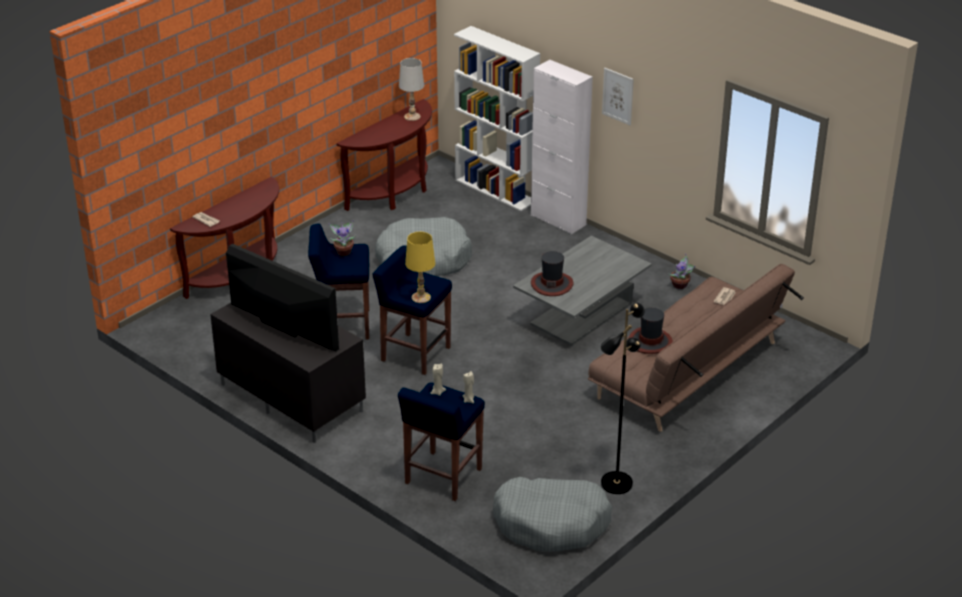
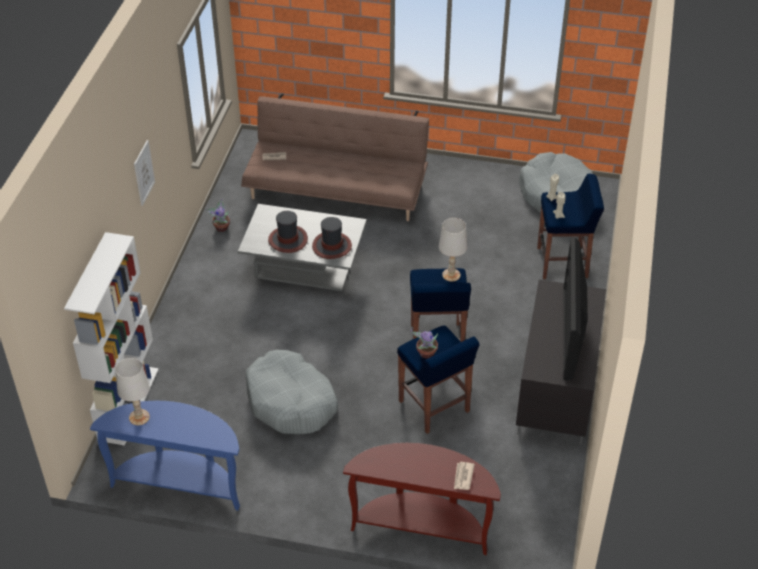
camera: 120 degrees left, 10 degrees up
(395, 193) = (180, 483): brown console table -> blue console table
(421, 297) = (451, 274): yellow table lamp -> white table lamp
(558, 220) = (159, 337): white cabinet -> none
(616, 483) = (492, 182): black floor lamp -> none
(650, 341) = (363, 175): hat -> hat (288, 240)

